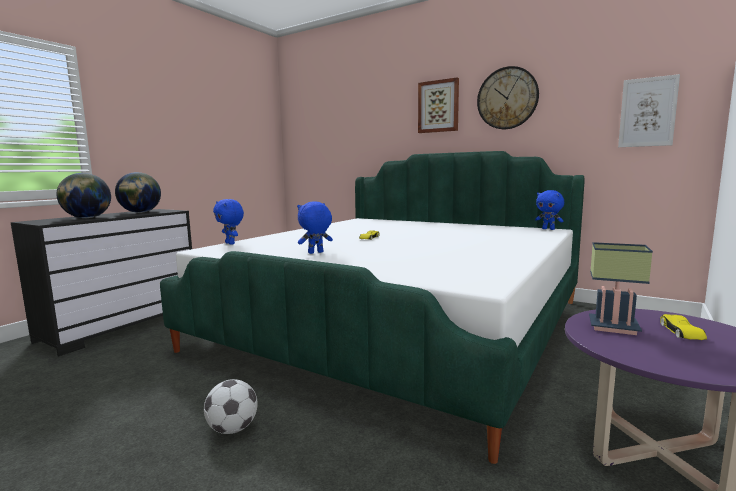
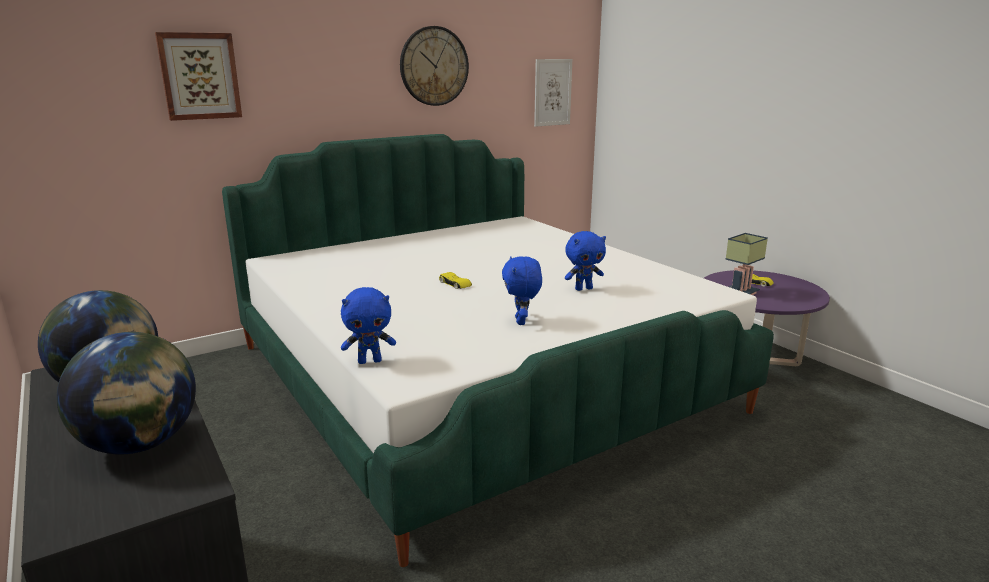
camera: 65 degrees left, 10 degrees up
(233, 429) = (663, 525): football -> none
(438, 106) = (345, 69): picture -> picture (199, 76)
(548, 229) = (511, 220): blue plush toy -> blue plush toy (583, 288)

